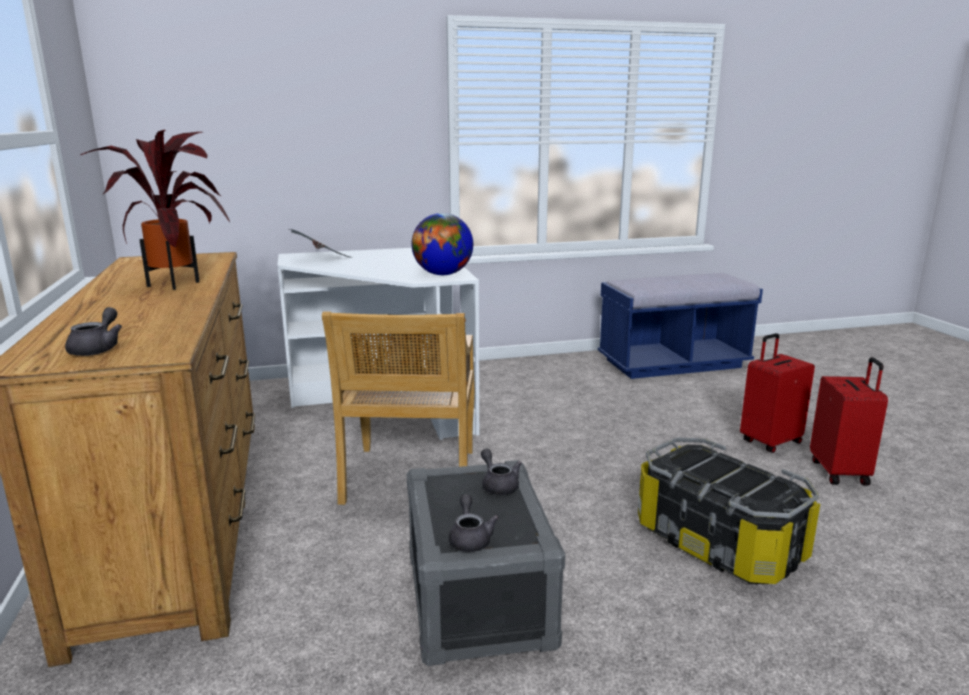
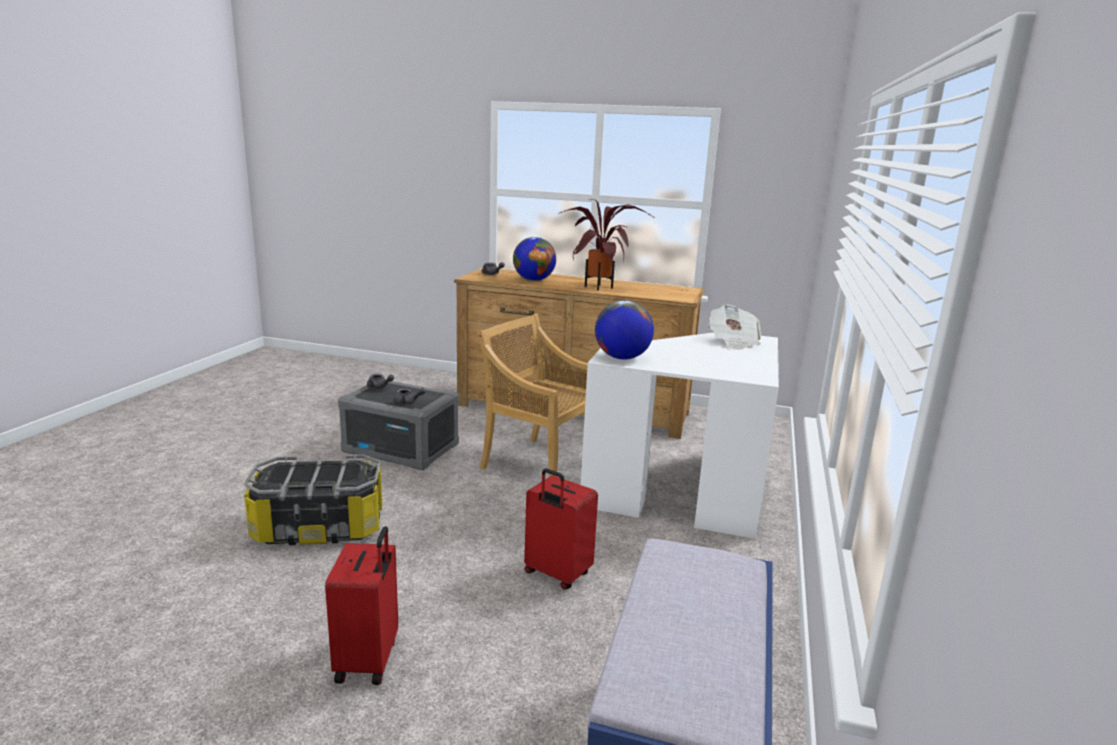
camera: 120 degrees right, 0 degrees up
(143, 316) = (534, 280): none -> globe
(840, 472) = (266, 660): red suitcase -> red suitcase (556, 574)

